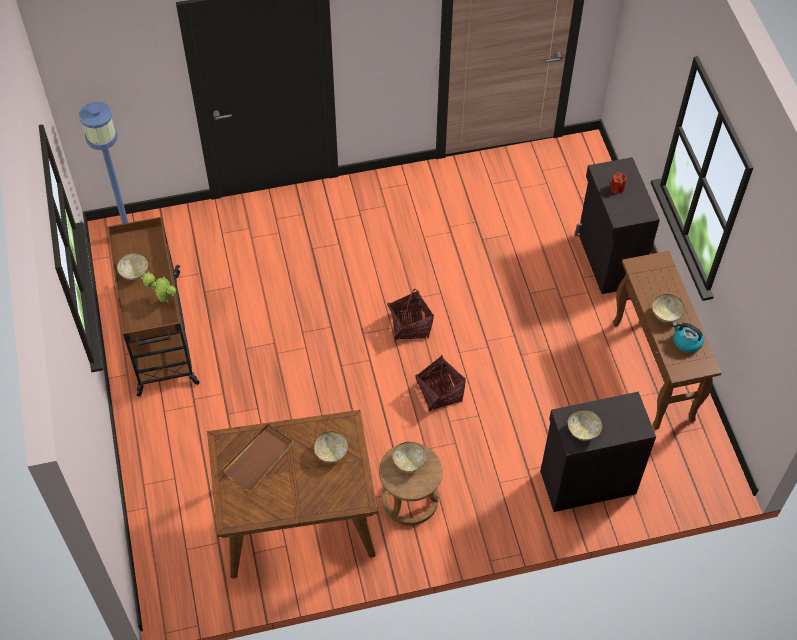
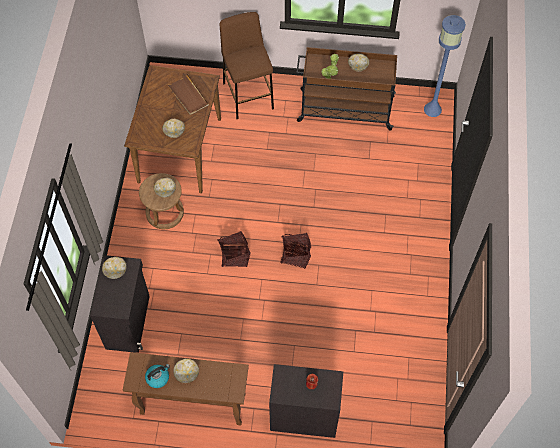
camera: 110 degrees right, 5 degrees up
(169, 462) = (248, 95): none -> brown stool

